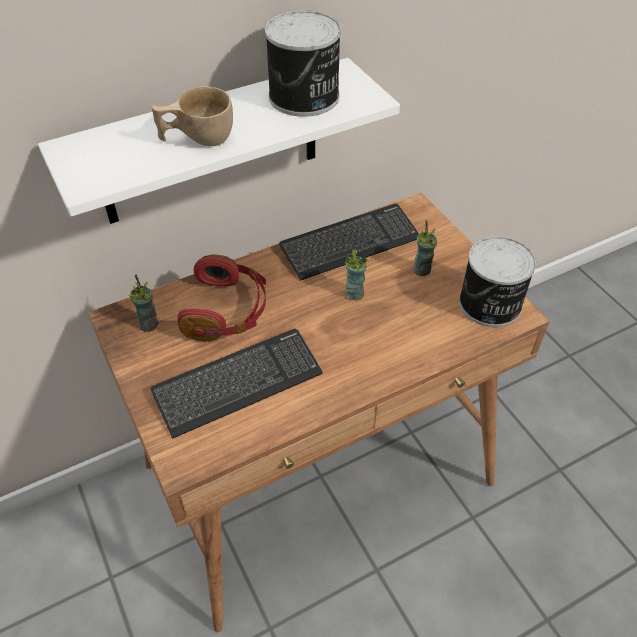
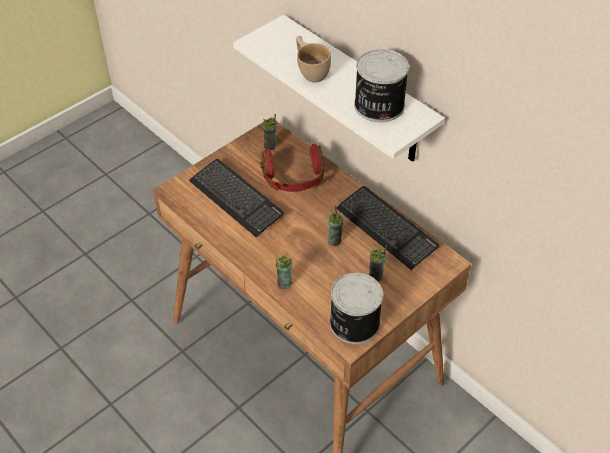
camera: 75 degrees right, 0 degrees up
(414, 358) = (284, 283): none -> cup

